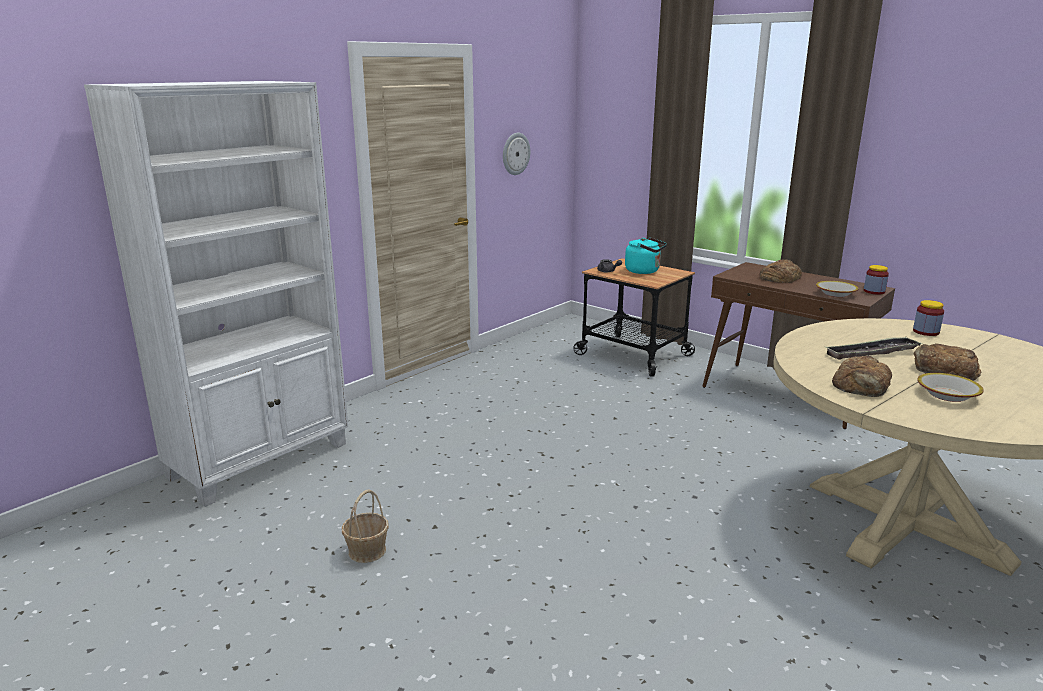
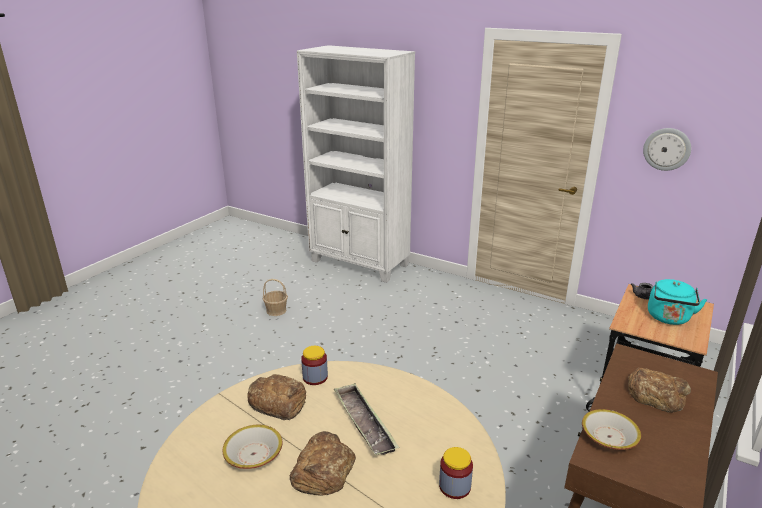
camera: 80 degrees right, 5 degrees up
(874, 291) = (655, 481): jar -> jar (315, 377)

